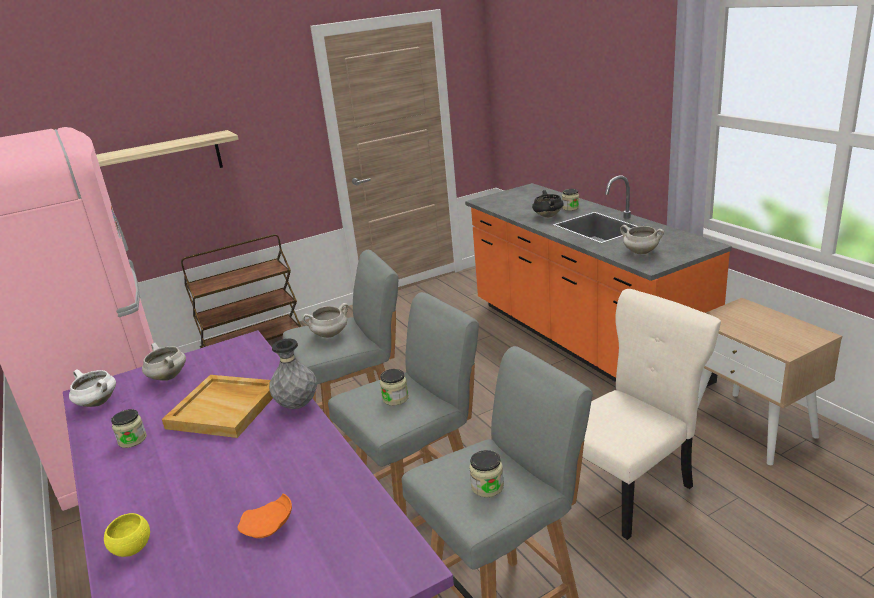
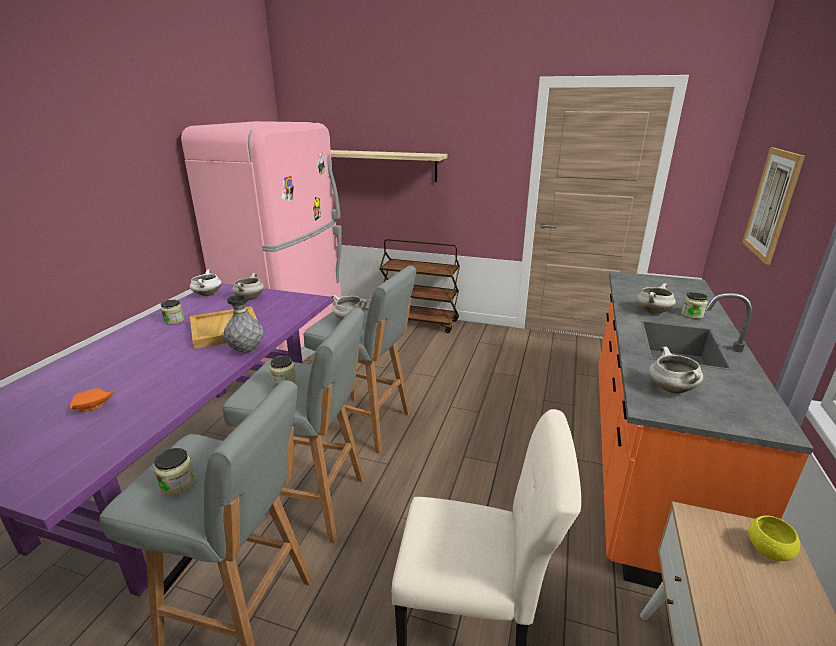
camera: 45 degrees right, 0 degrees up
(132, 548) = (59, 372): yellow bowl -> yellow bowl (768, 550)
(547, 216) = (652, 311): black cooking pot -> white cooking pot
(572, 107) = (772, 204): none -> picture

